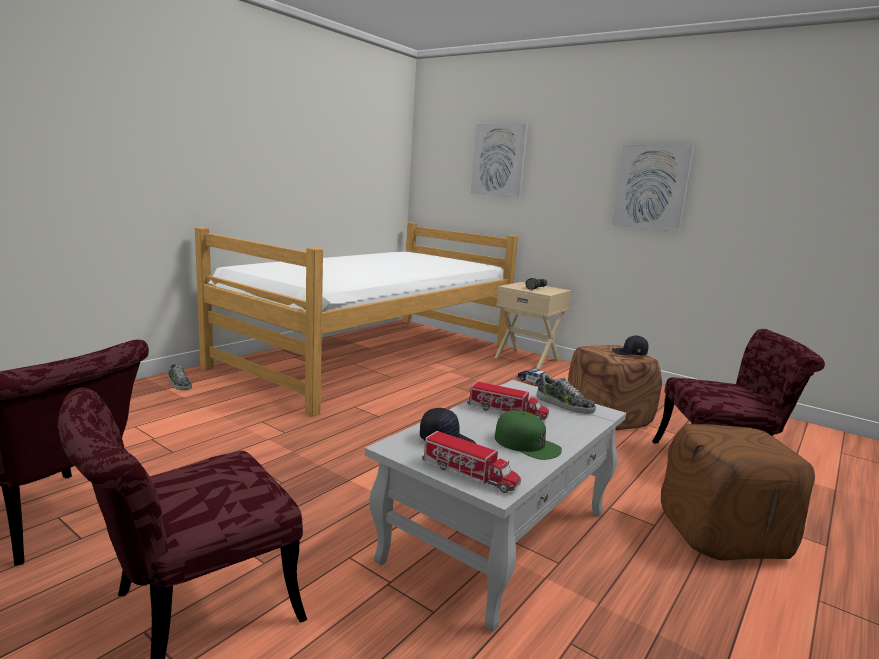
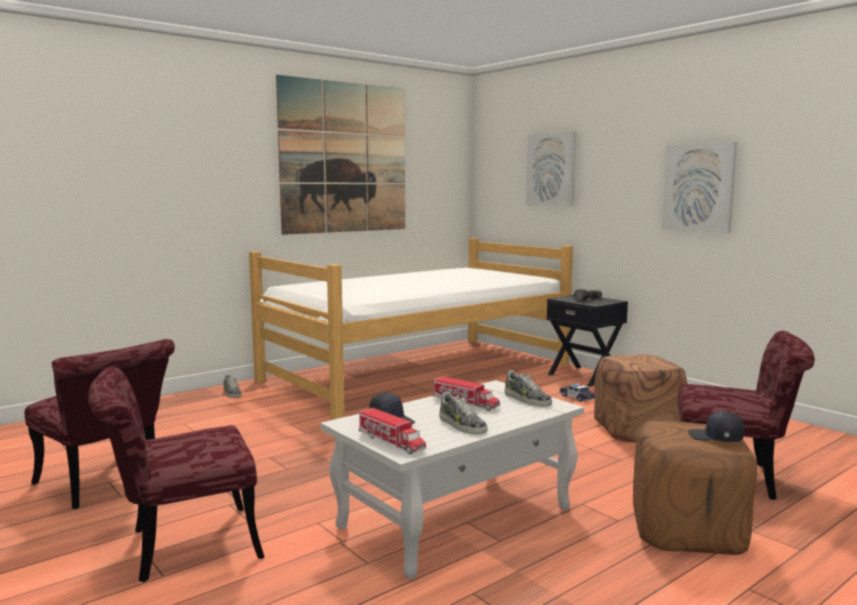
camera: 15 degrees right, 5 degrees down
(295, 131) = (345, 158): none -> picture
(527, 358) = (584, 376): beige nightstand -> black nightstand
(527, 444) = (461, 425): green cap -> shoe
(629, 353) = (653, 362): black cap -> black cap (715, 438)

